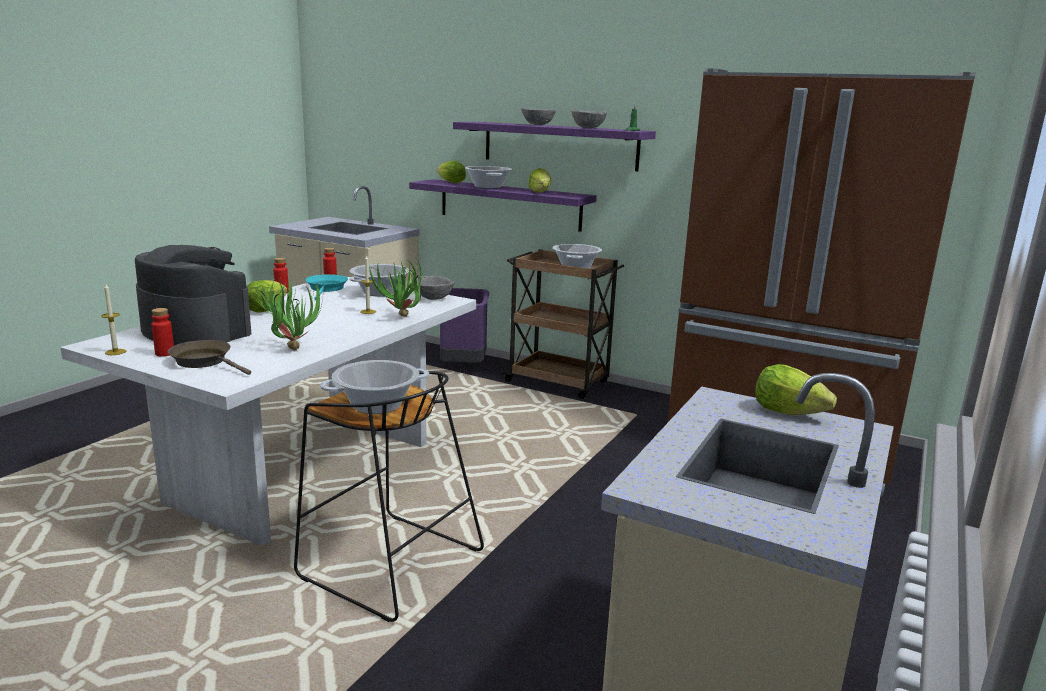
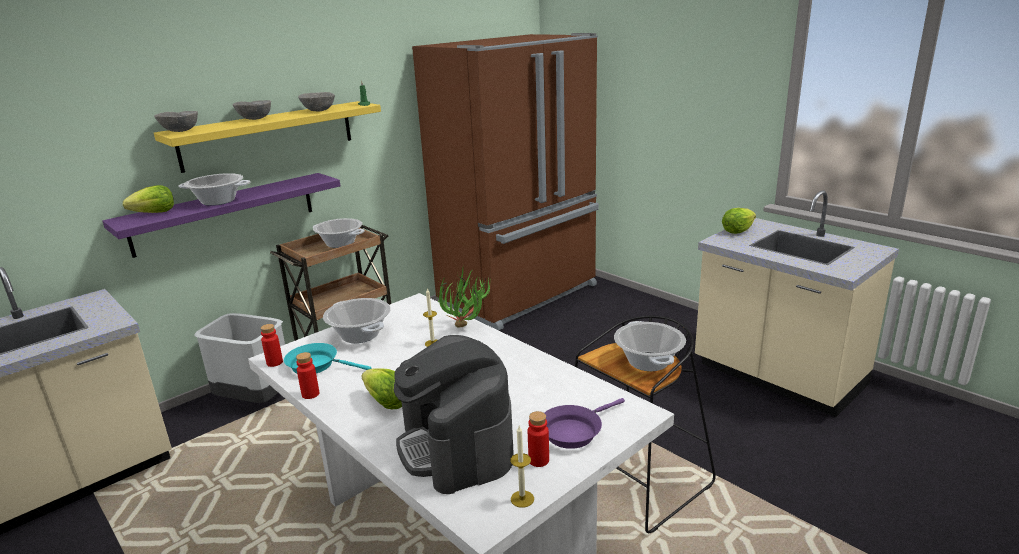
camera: 70 degrees left, 5 degrees up
(195, 331) = (456, 446): coffee machine -> coffee machine turned 75 degrees counterclockwise
(205, 362) = (574, 431): brown frying pan -> purple frying pan
(292, 347) = (539, 383): potted plant -> none
(432, 298) = (402, 310): grey bowl -> grey bowl (180, 131)
(464, 366) = (256, 399): purple trash can -> grey trash can
(540, 193) = (285, 187): lettuce -> none
(559, 145) = (269, 135): purple shelf -> yellow shelf

